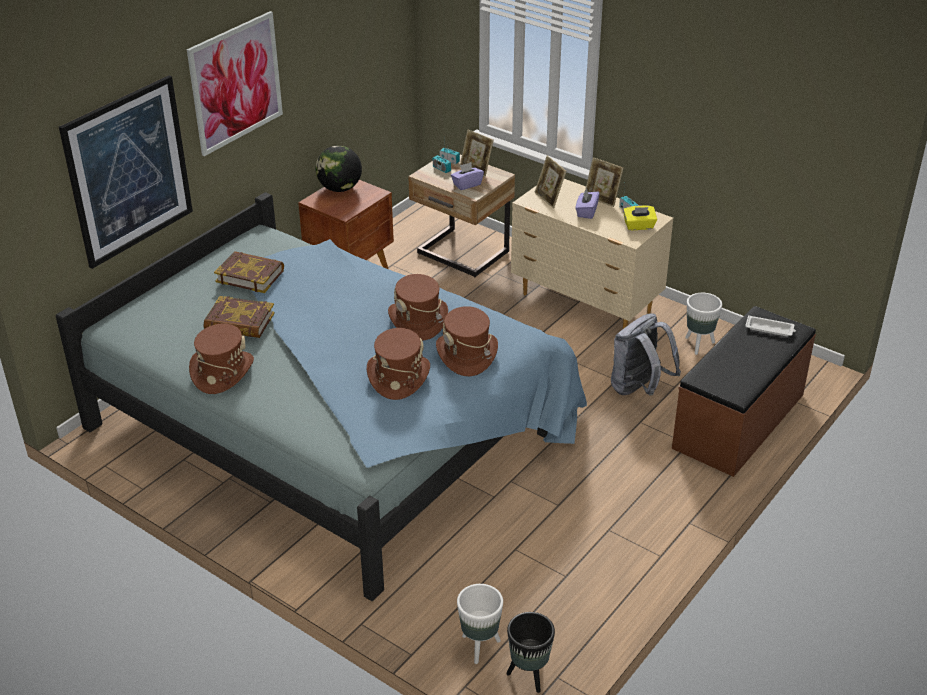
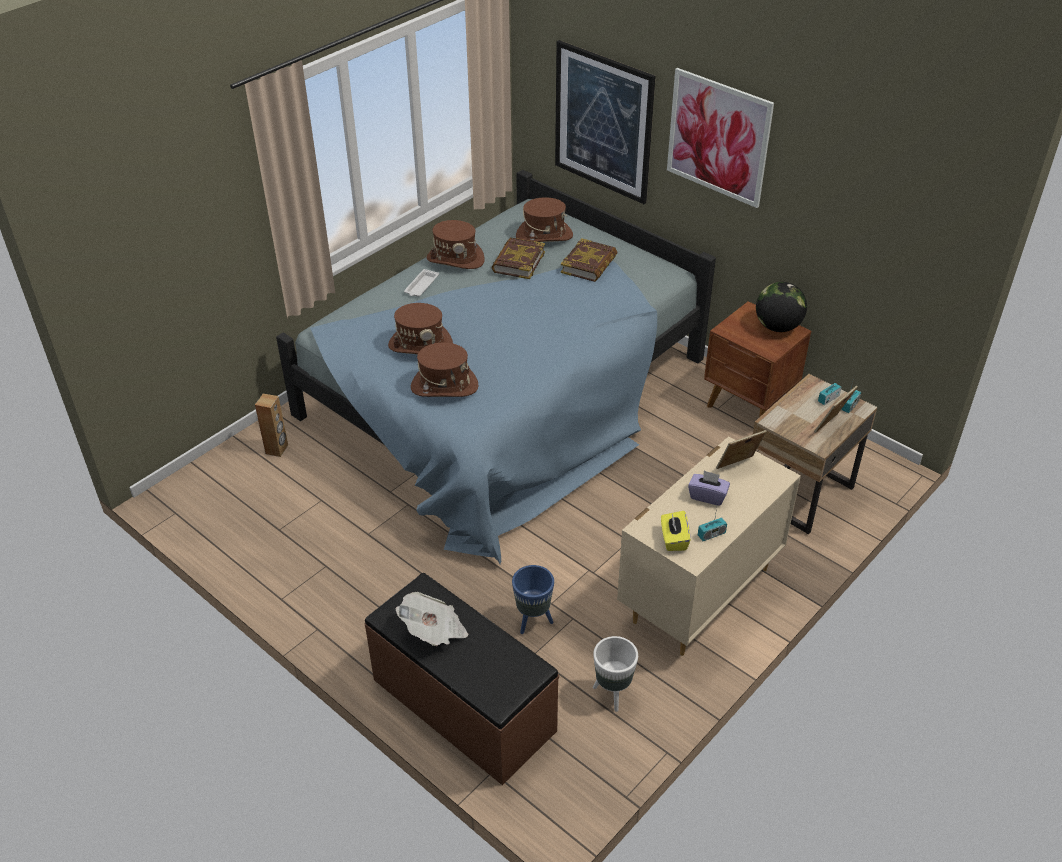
camera: 95 degrees right, 5 degrees up
(418, 320) = (504, 359): brown hat -> brown hat (544, 236)
(436, 603) = (277, 449): none -> brown speaker
(467, 184) = (793, 417): purple tissue box -> none
(479, 646) = (224, 471): white planter -> none
(528, 675) = (184, 496): black planter -> none
(602, 199) = (739, 514): picture frame -> none
(639, 389) = (532, 621): grey backpack -> blue planter
(743, 367) = (434, 631): none -> newspaper
(770, 329) = (503, 673): white tray -> white tray (421, 286)

